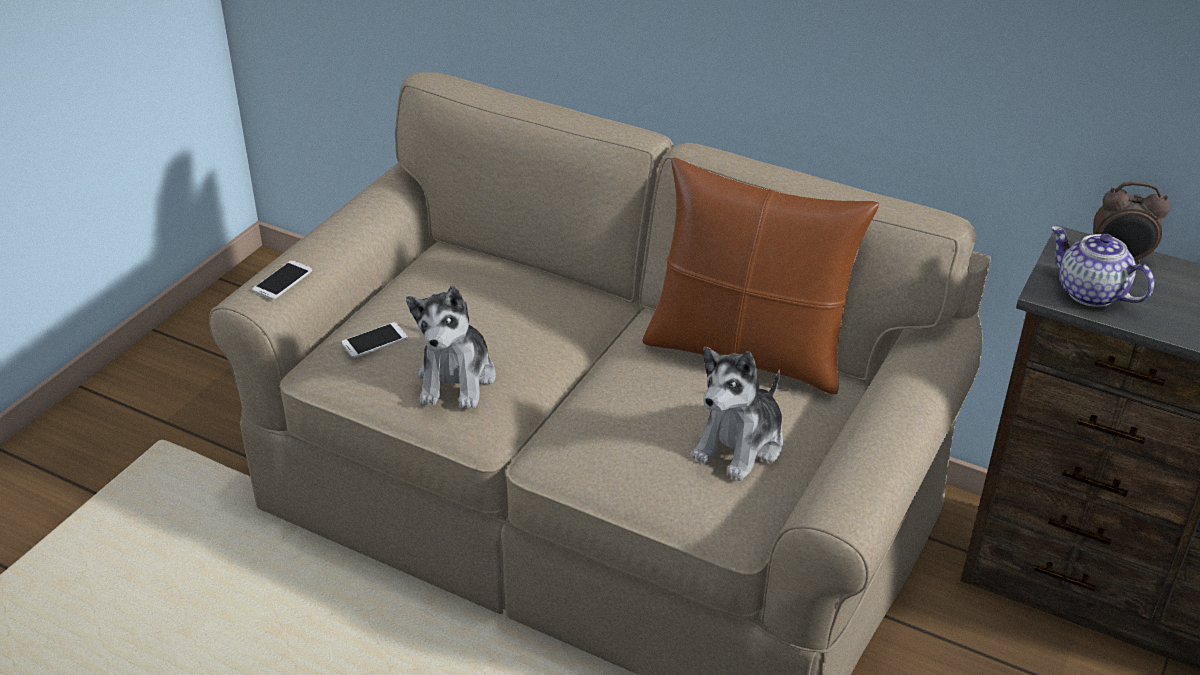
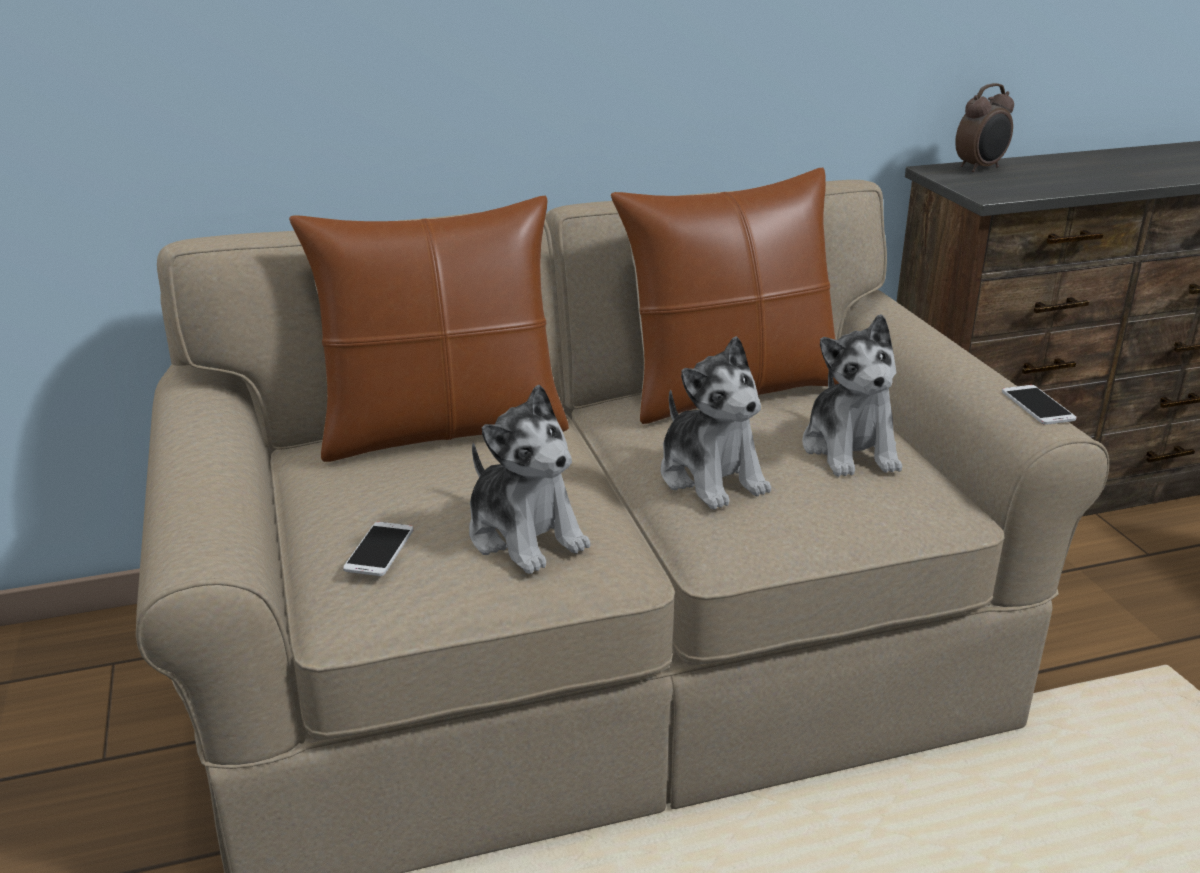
camera: 45 degrees left, 10 degrees down
(283, 280) = (213, 527): phone -> phone (1037, 405)
(525, 278) = (443, 430): none -> brown pillow
(618, 408) = (711, 477): none -> plush toy
(1089, 293) = (1009, 187): teapot -> none

